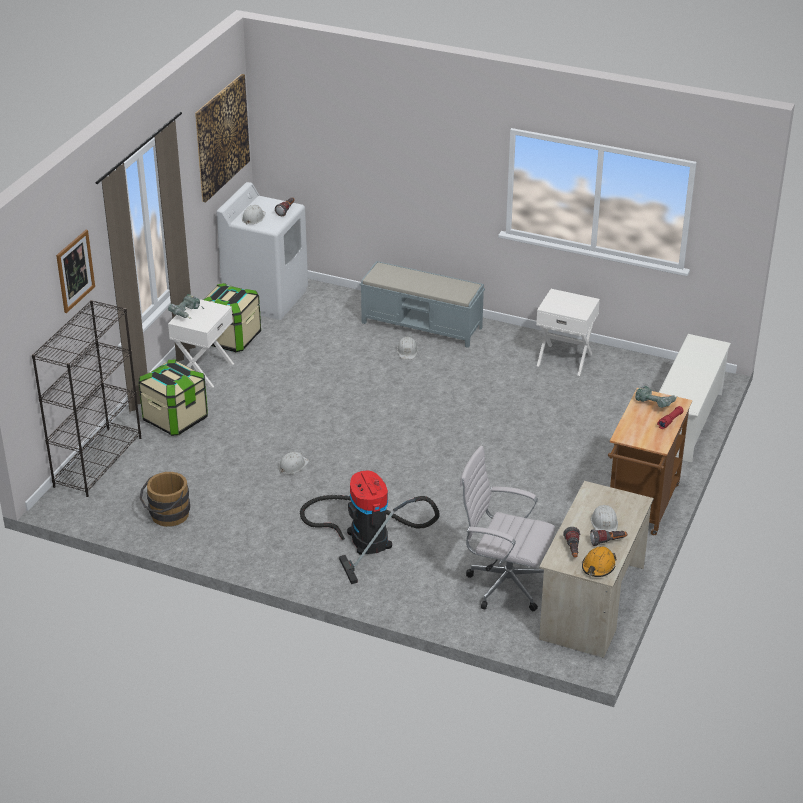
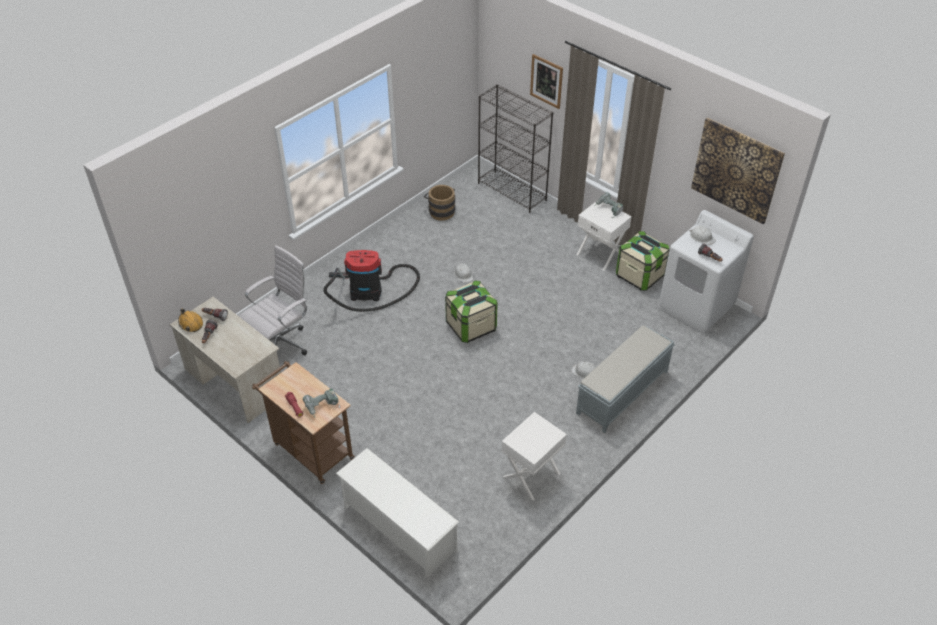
camera: 110 degrees right, 10 degrees up
(175, 419) = (544, 231): storage box -> storage box (471, 326)
(604, 523) = (228, 342): white hard hat -> none

